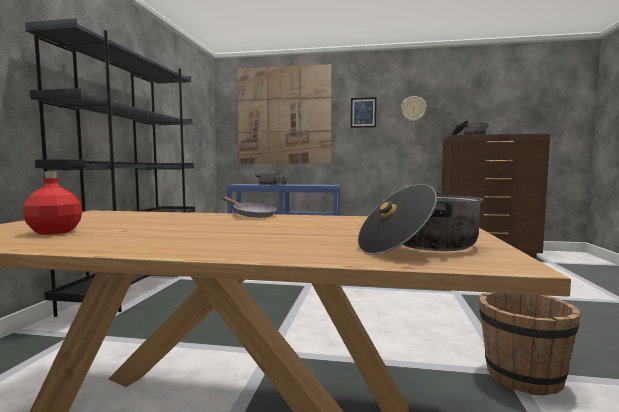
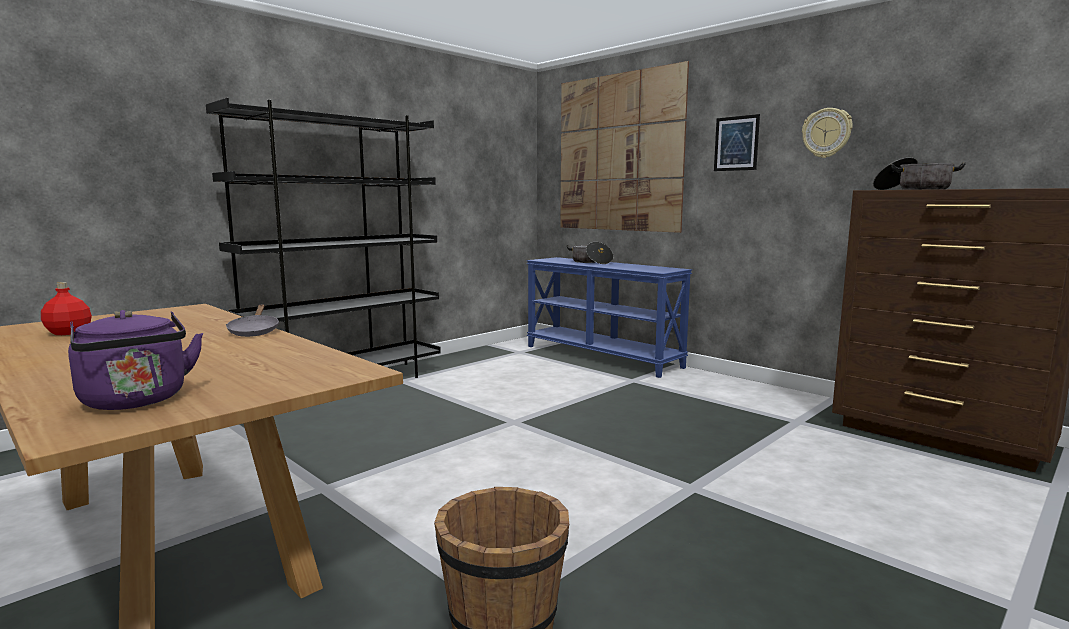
camera: 35 degrees right, 5 degrees up
(419, 246) = (137, 401): cooking pot -> purple kettle

